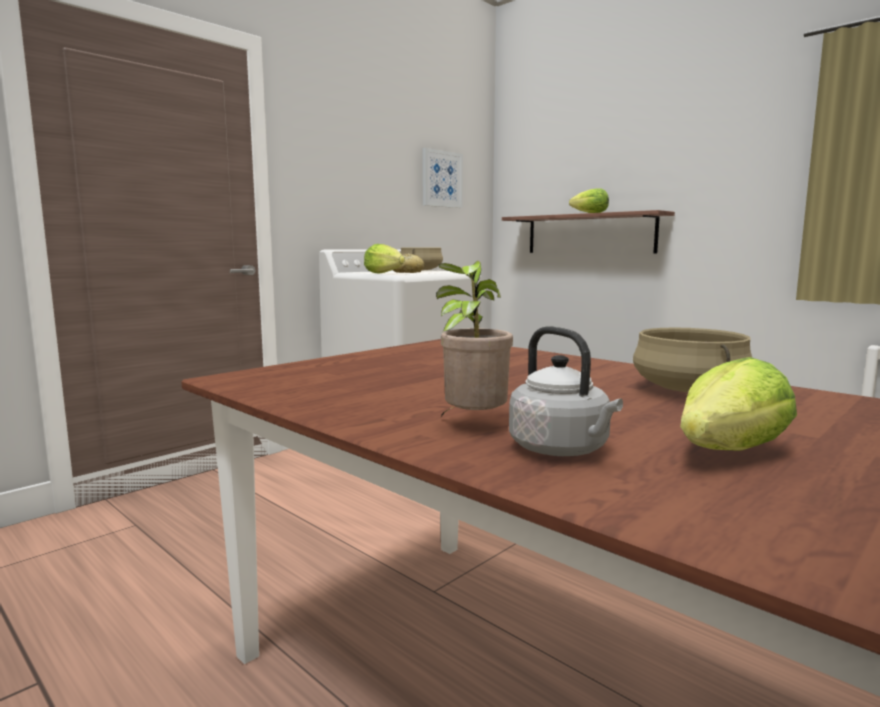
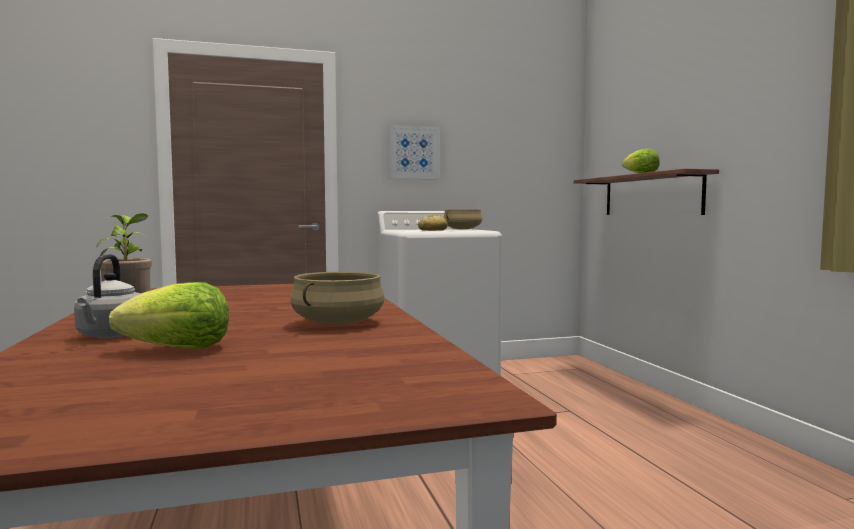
camera: 30 degrees right, 5 degrees down
(383, 273) = (404, 230): lettuce -> none
(441, 179) = (515, 147): picture -> picture (413, 152)

